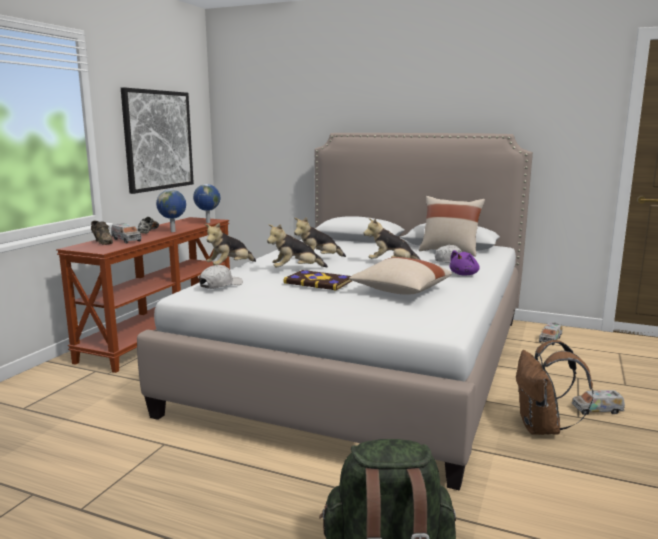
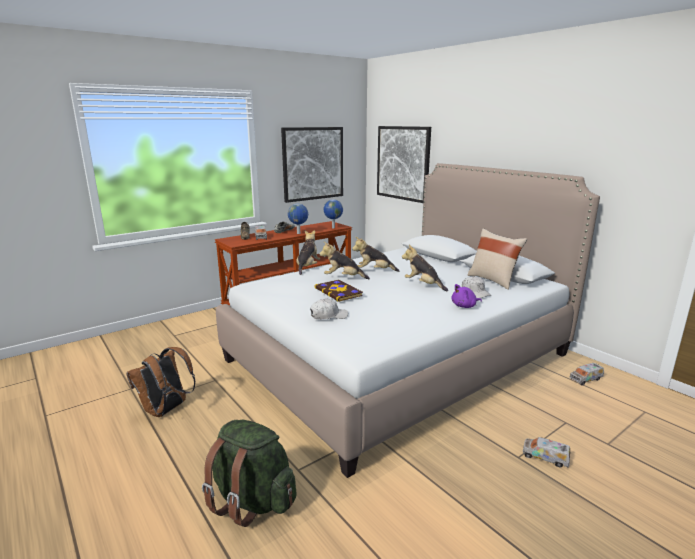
camera: 30 degrees right, 5 degrees up
(220, 285) = (275, 282): white cap -> white cap (328, 316)
(230, 267) = (307, 267): plush toy -> plush toy turned 120 degrees clockwise
(273, 137) = (403, 163): none -> picture
(400, 291) = (385, 312): beige pillow -> none
(542, 428) = (472, 455): brown backpack -> brown backpack (166, 410)

